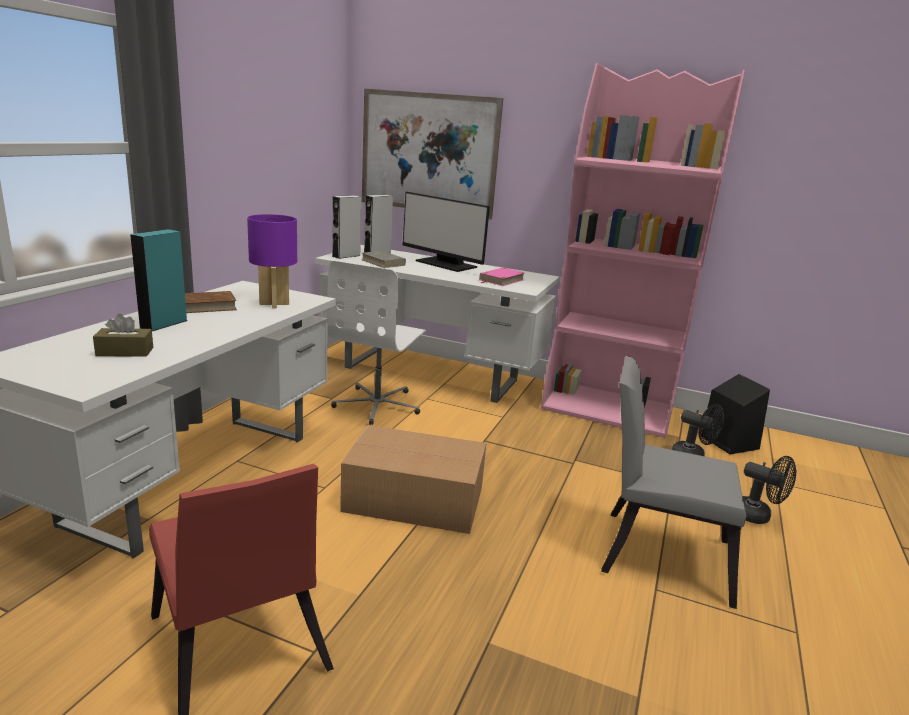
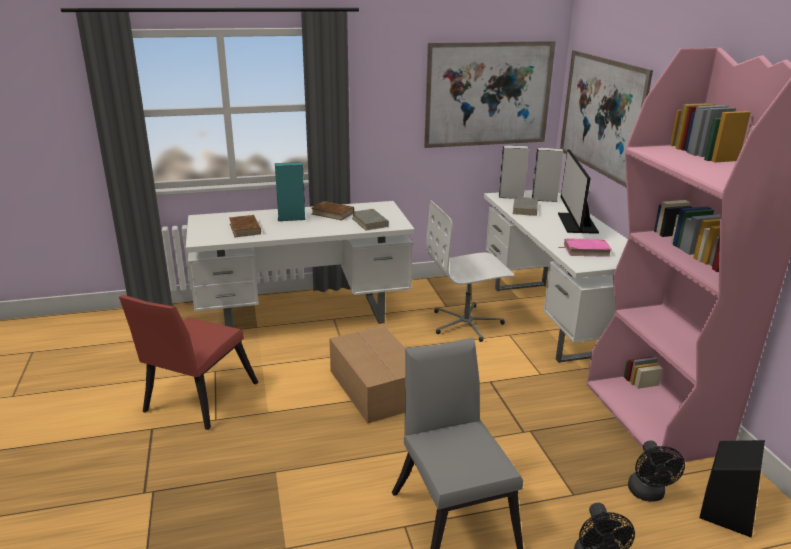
camera: 55 degrees right, 5 degrees up
(125, 352) = (245, 229): brown tissue box -> brown book
(275, 304) = (370, 222): purple table lamp -> grey book
(299, 137) = (488, 94): none -> picture

